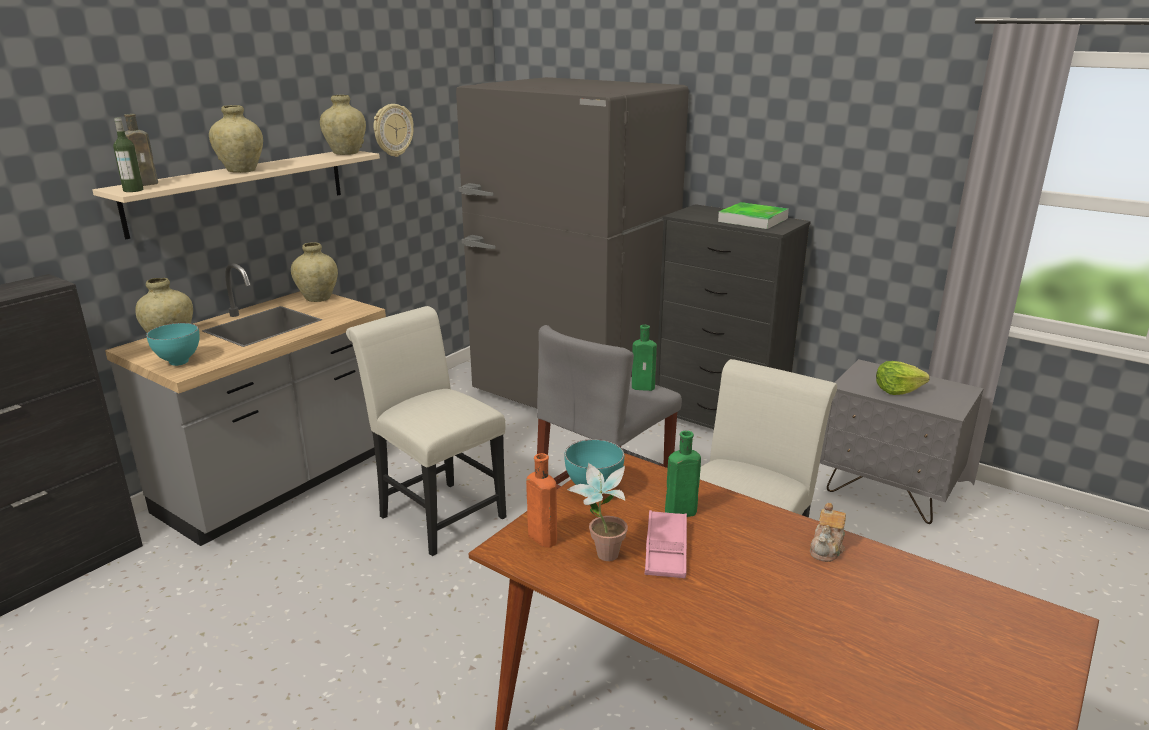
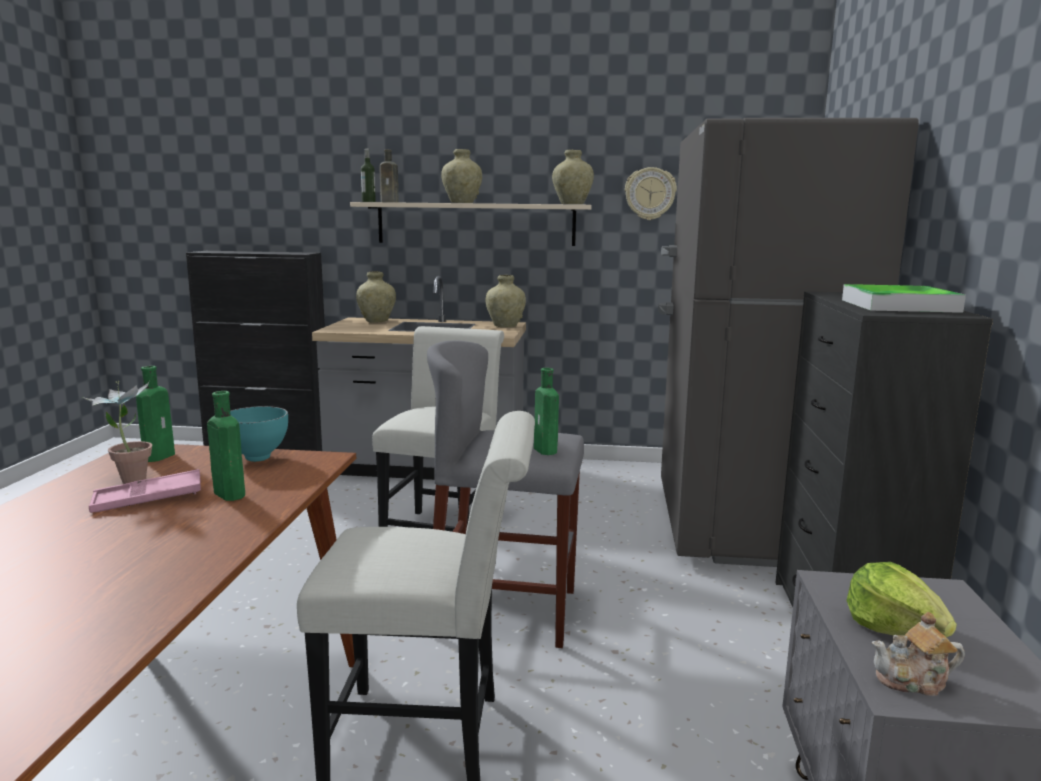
camera: 60 degrees right, 10 degrees down
(178, 363) = (343, 327): turquoise bowl -> none
(541, 537) = (161, 456): orange bottle -> green bottle
(827, 548) = (169, 573): teapot -> teapot (913, 681)

